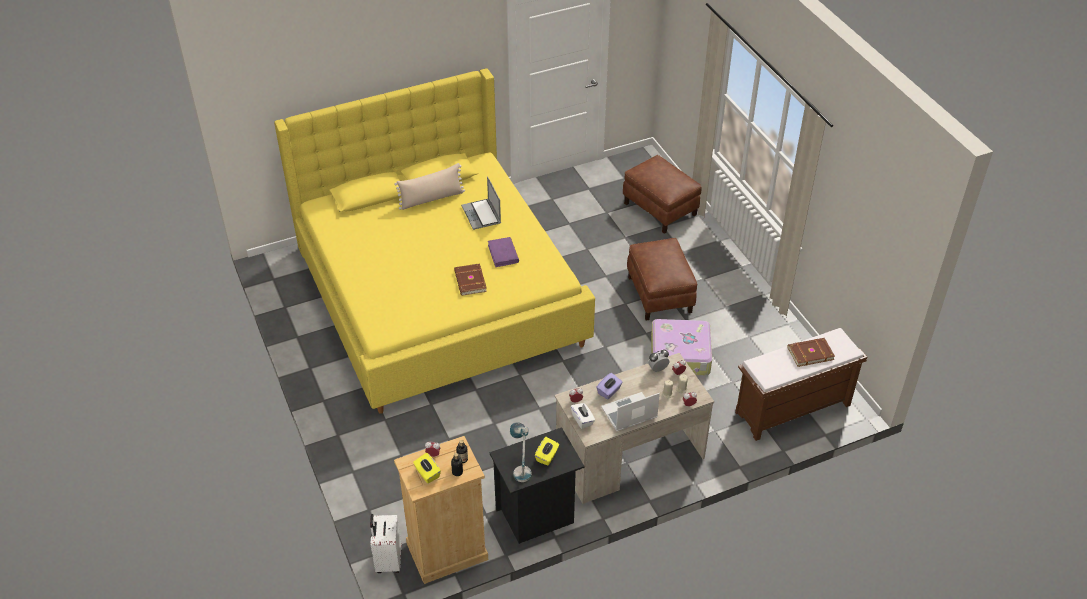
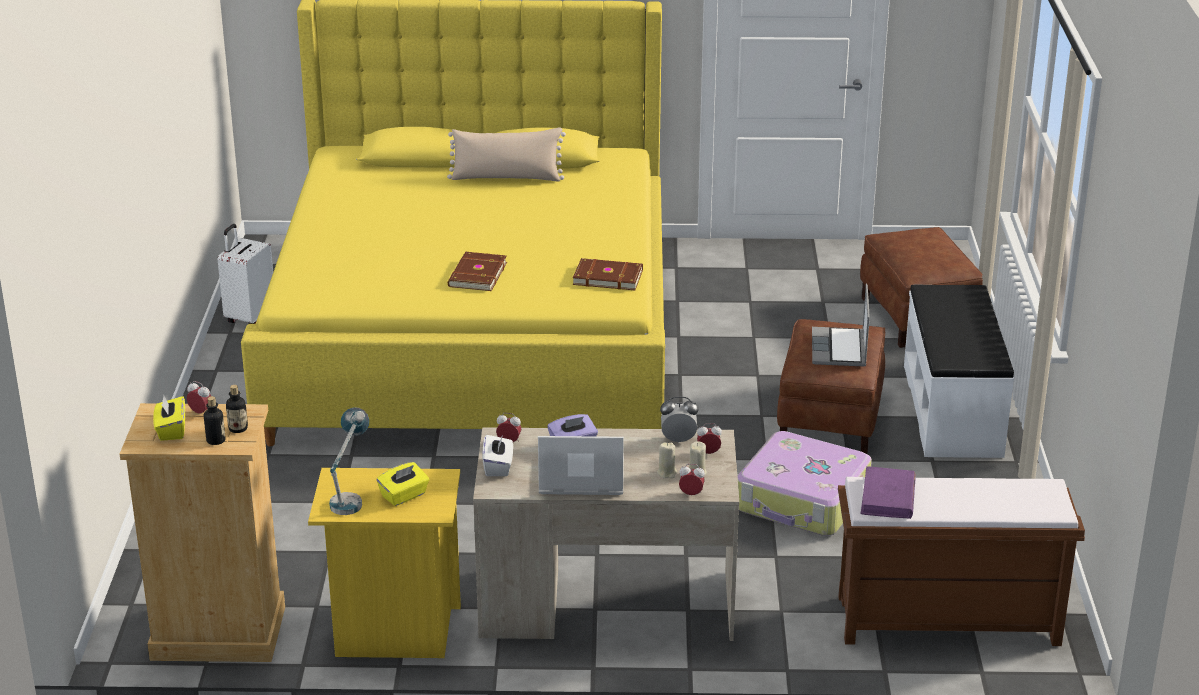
camera: 25 degrees right, 15 degrees down
(388, 560) = (123, 617): white suitcase -> white suitcase (249, 317)
(482, 215) = (564, 210): laptop -> laptop (840, 349)
(503, 254) = (556, 257): purple book -> purple book (888, 497)
(536, 516) = (392, 632): black nightstand -> yellow nightstand
(715, 269) = (953, 410): none -> white bench
(810, 353) = (976, 495): brown book -> brown book (607, 277)

